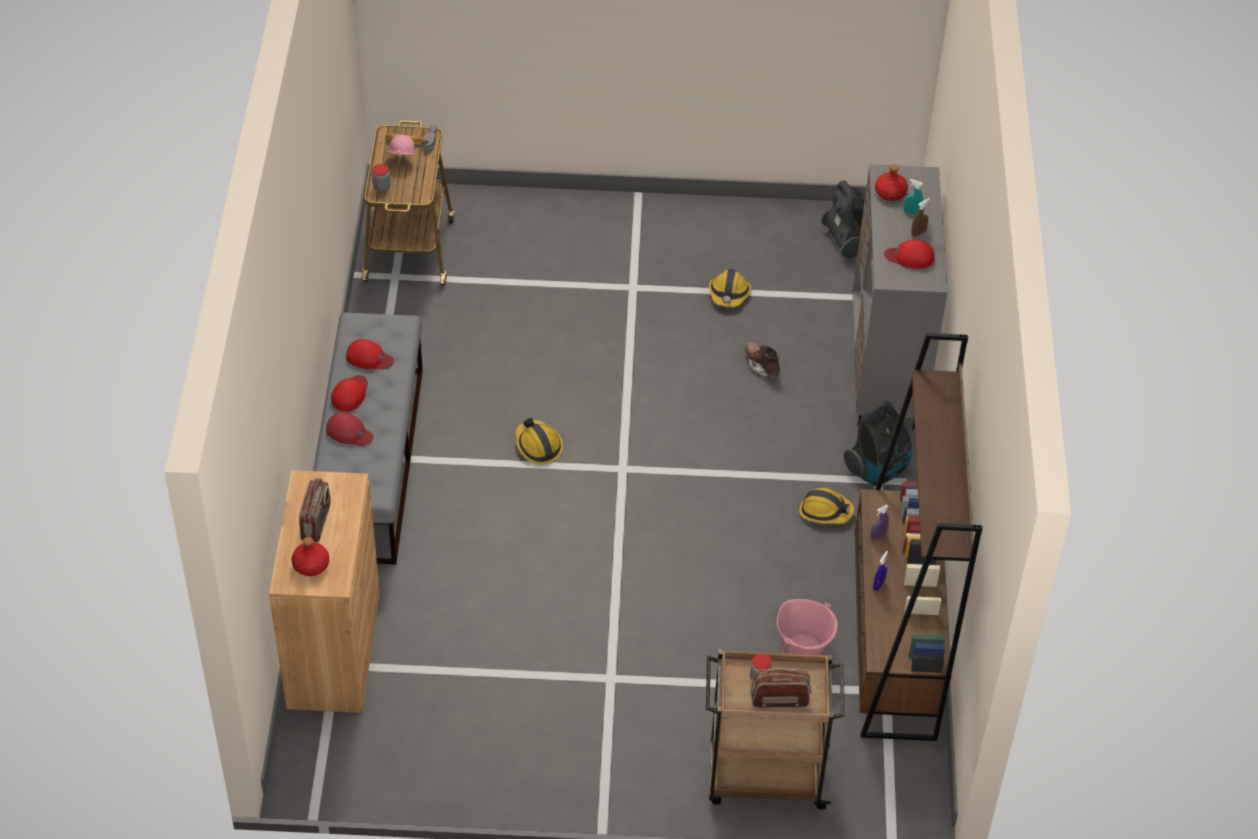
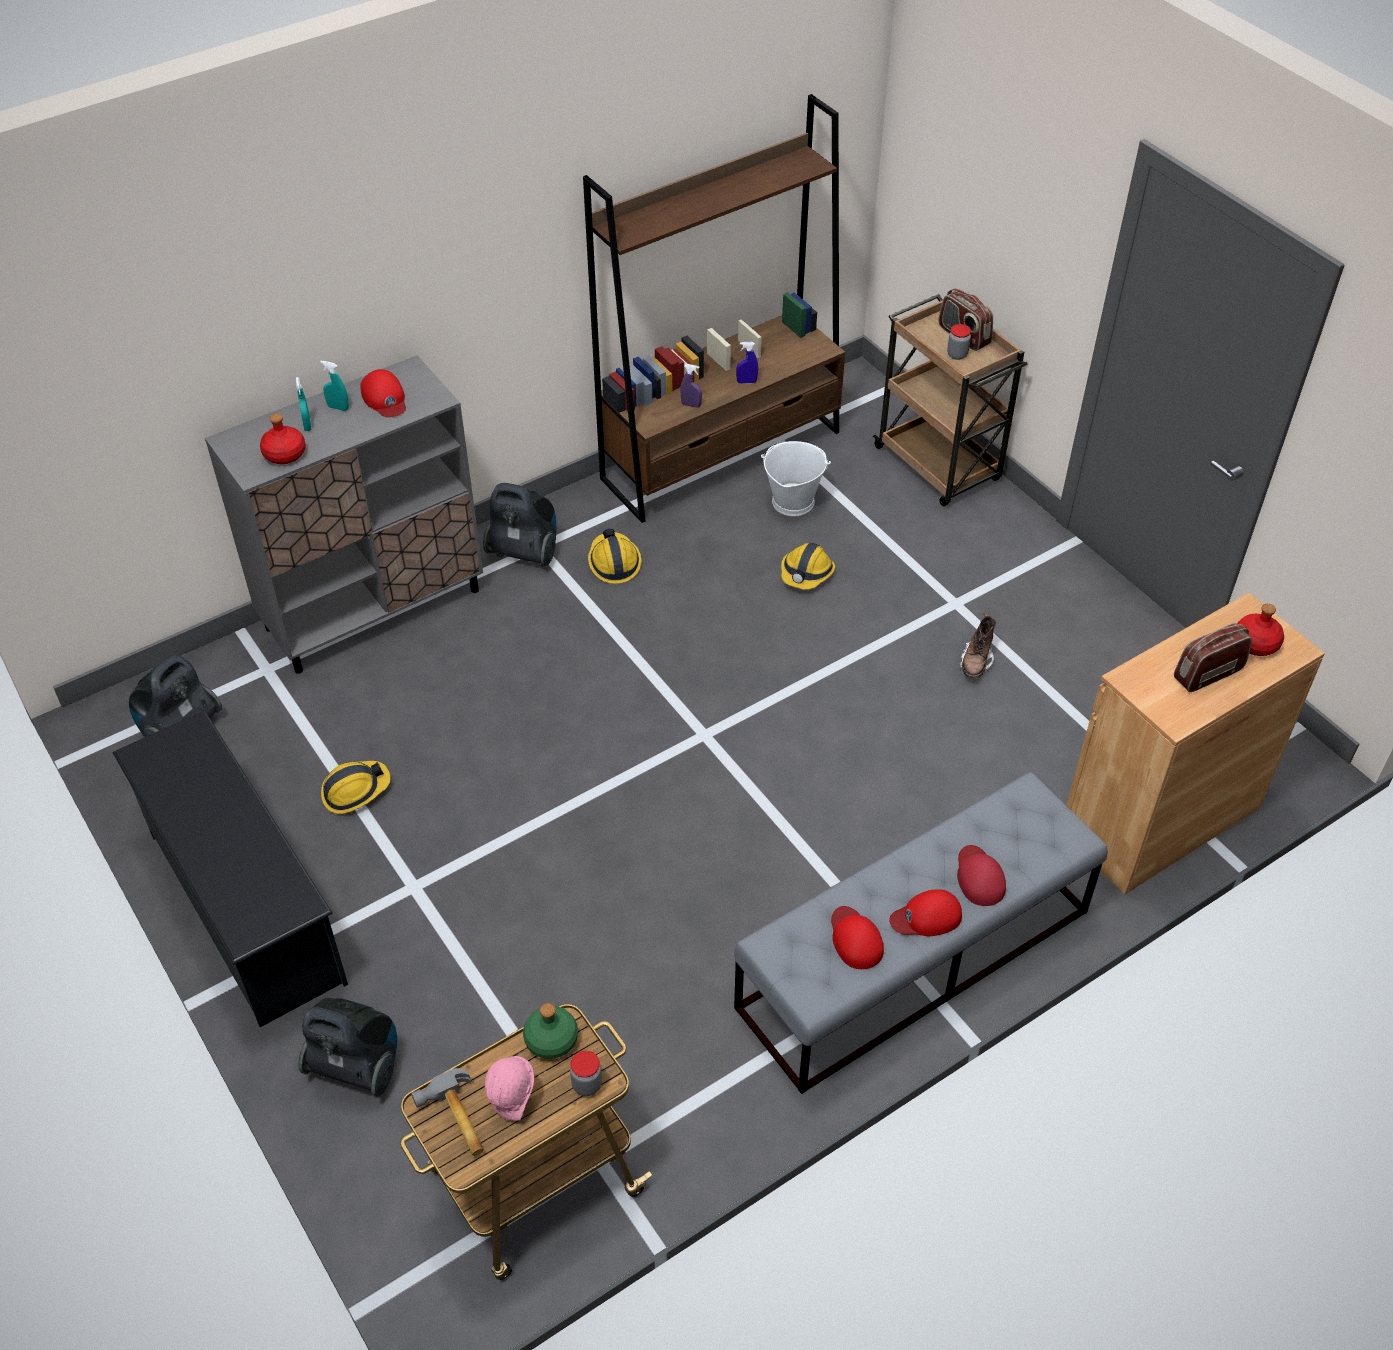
camera: 125 degrees left, 0 degrees up
(418, 187) = (550, 1039): none -> green bottle
(538, 446) = (741, 822): hard hat -> hard hat (806, 573)
(539, 219) = (357, 1065): none -> vacuum cleaner
(684, 219) = (245, 906): none -> black shoe rack
(762, 365) = (451, 704): brown boot -> brown boot (976, 662)
(802, 652) = (792, 501): pink bucket -> white bucket
(918, 233) = (338, 408): brown spray bottle -> turquoise spray bottle

